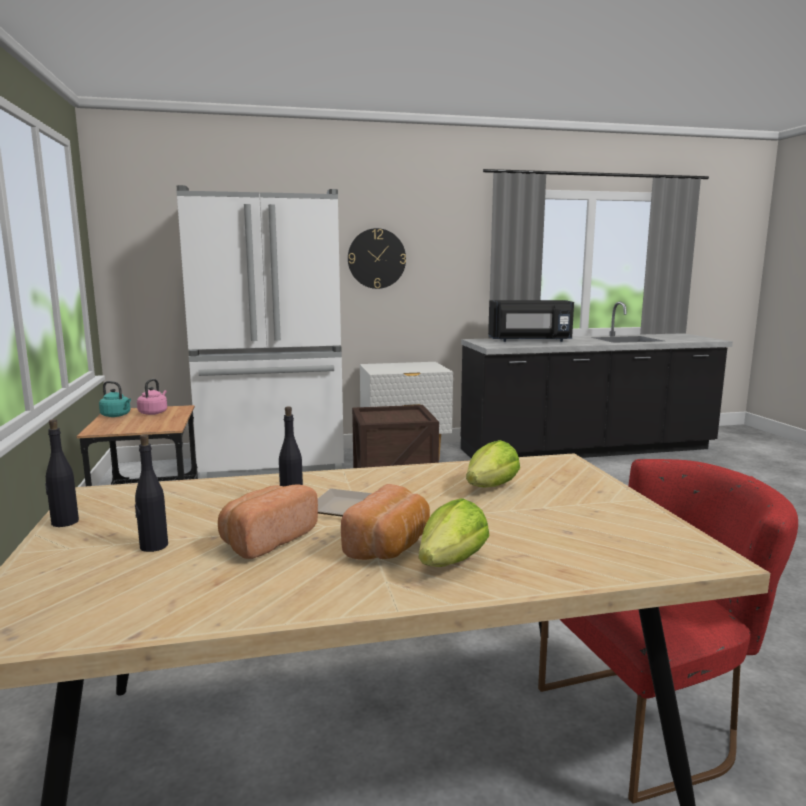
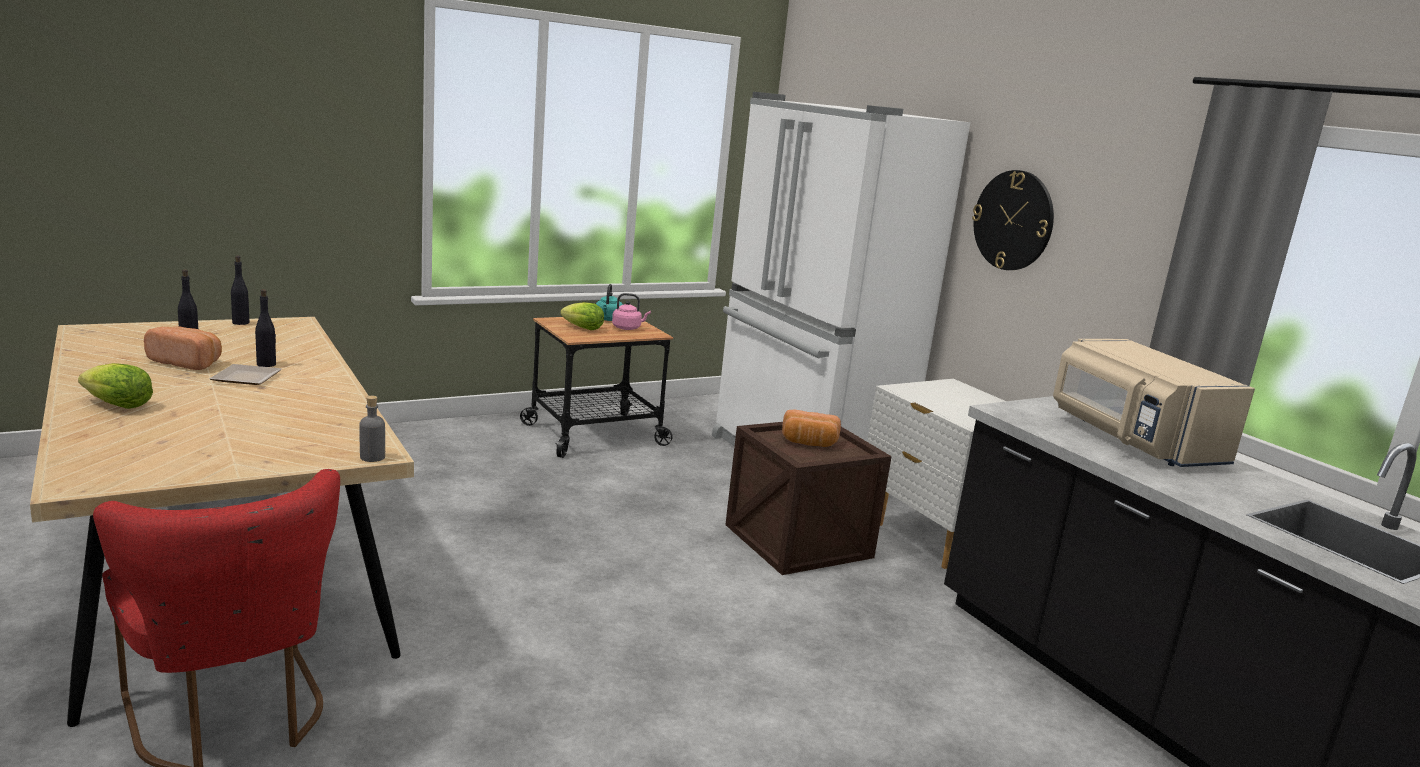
camera: 70 degrees right, 5 degrees up
(391, 546) = (158, 391): bread -> bread (809, 443)
(491, 487) = (288, 421): lettuce -> lettuce (583, 328)
(530, 341) = (1131, 440): black microwave -> beige microwave
(573, 462) = (372, 457): none -> grey bottle

